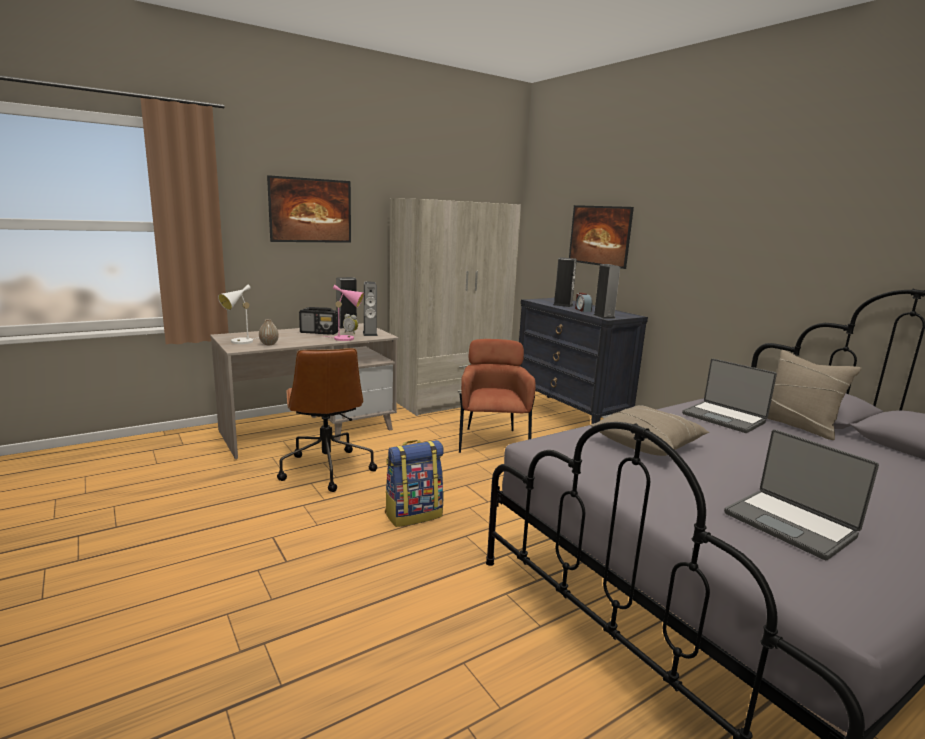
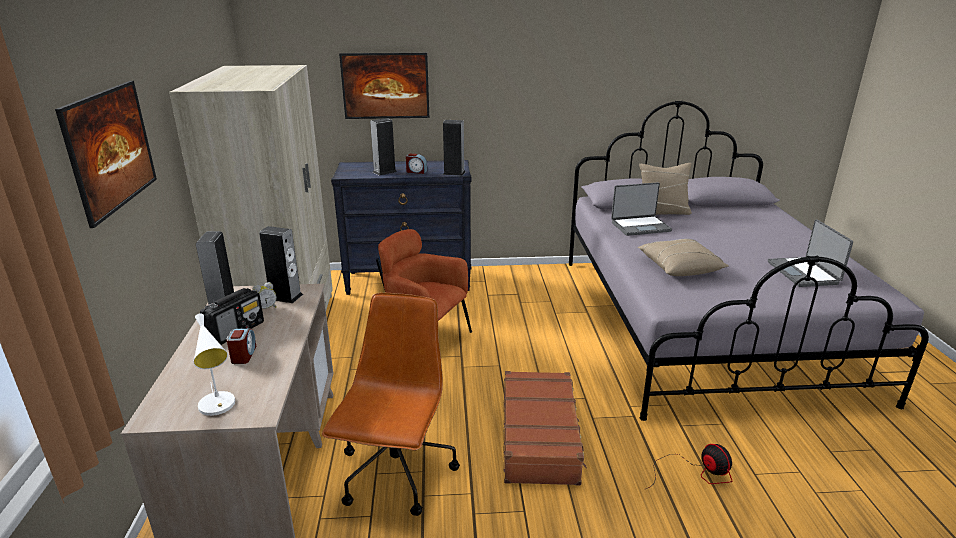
camera: 60 degrees left, 10 degrees up
(269, 344) = (260, 381): vase -> none
(294, 337) = (243, 355): none -> alarm clock
(326, 469) = (396, 474): brown office chair -> brown office chair turned 90 degrees counterclockwise
(347, 339) = (296, 317): pink table lamp -> none
(413, 514) = (540, 437): backpack -> brown suitcase
(430, 613) = (695, 473): none -> fan
(790, 524) = (804, 273): laptop -> laptop turned 90 degrees clockwise

